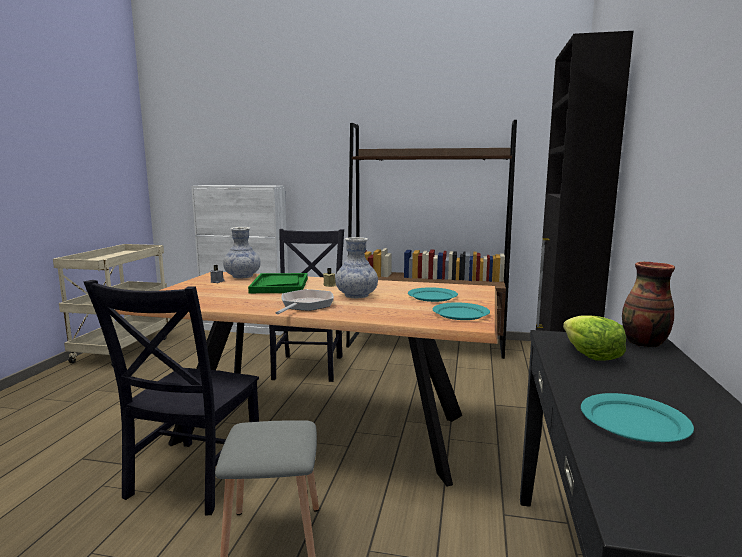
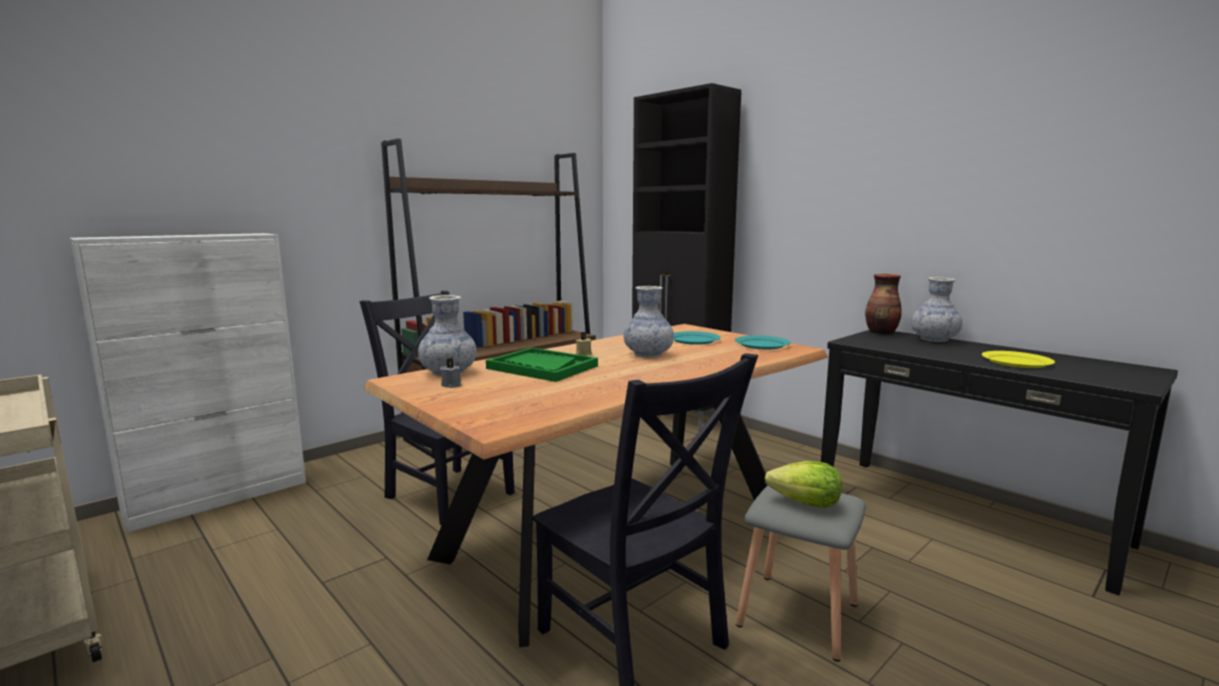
camera: 55 degrees left, 0 degrees up
(305, 305) = (658, 372): frying pan -> none
(590, 355) = (898, 344): lettuce -> lettuce (805, 503)
(634, 421) = (1016, 362): turquoise plate -> yellow plate
(674, 369) = (934, 339): none -> vase

